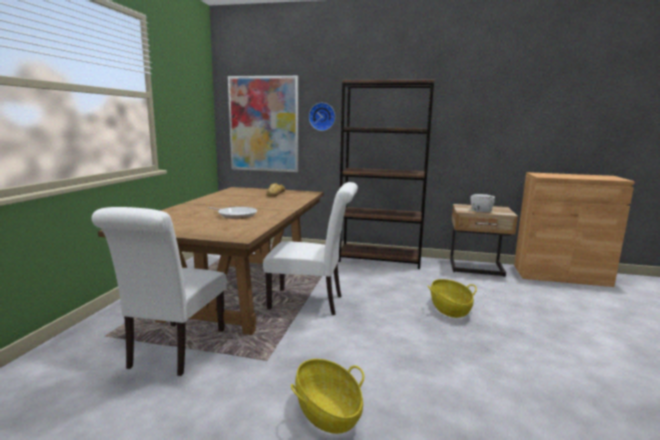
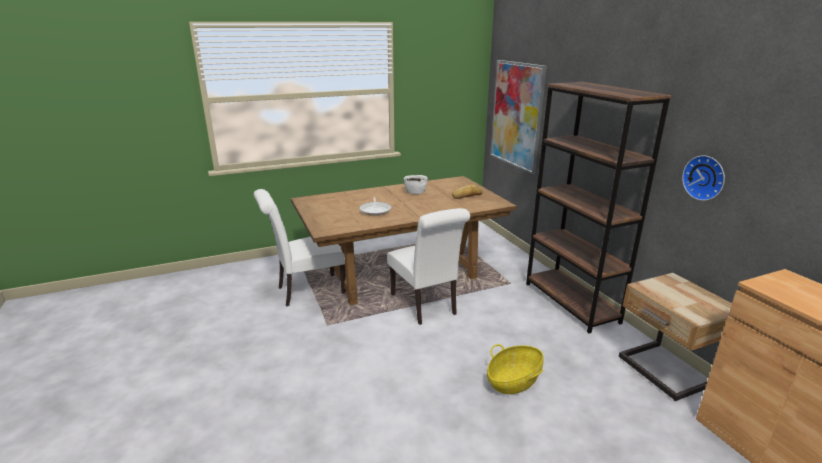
camera: 55 degrees right, 10 degrees up
(322, 116) = (560, 117): wall clock -> wall clock (705, 177)
(327, 411) = (294, 371): basket -> none
(481, 210) = (672, 296): white bowl -> white bowl (415, 191)

